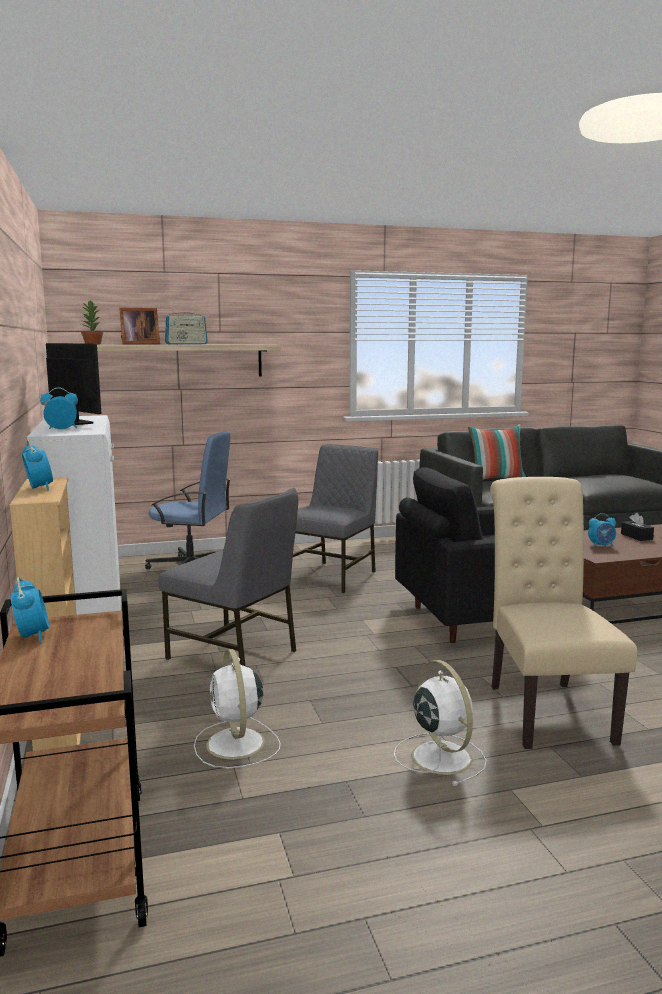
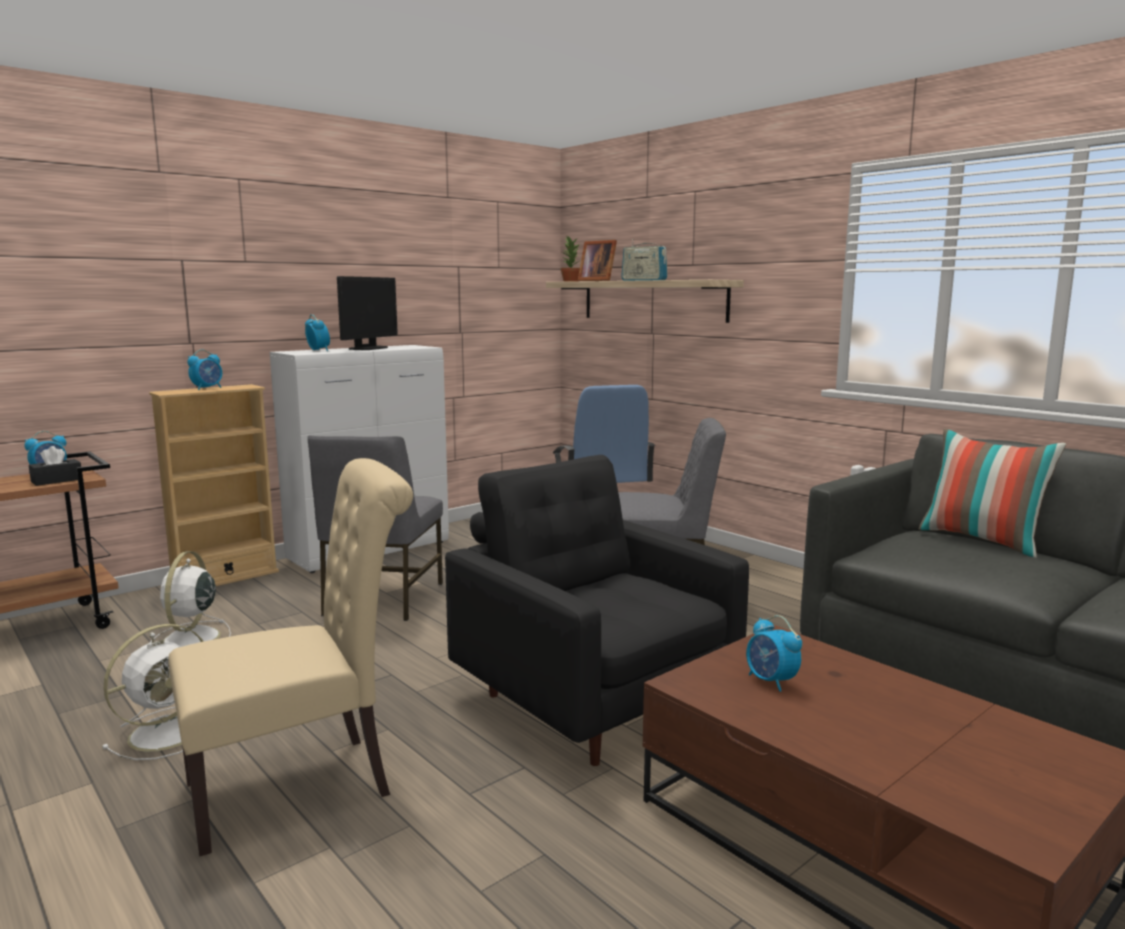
camera: 65 degrees right, 0 degrees up
(236, 745) = (190, 639): white fan -> white fan turned 45 degrees counterclockwise
(636, 536) = (906, 712): black tissue box -> black tissue box (57, 480)

